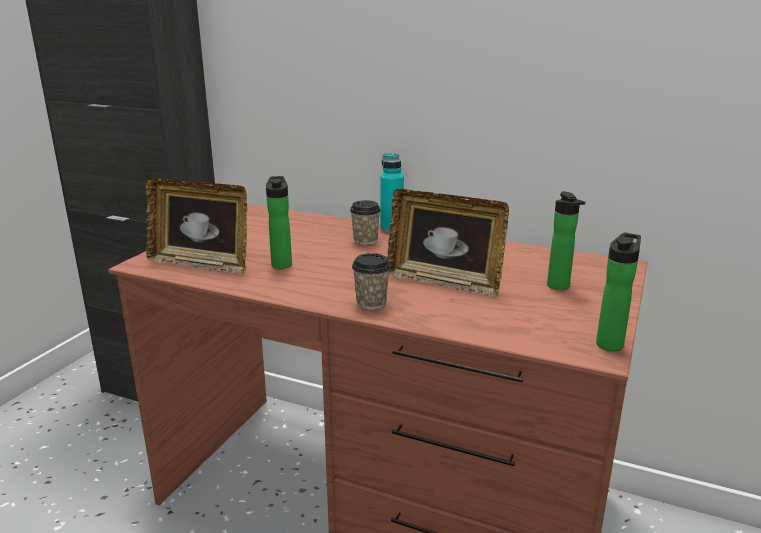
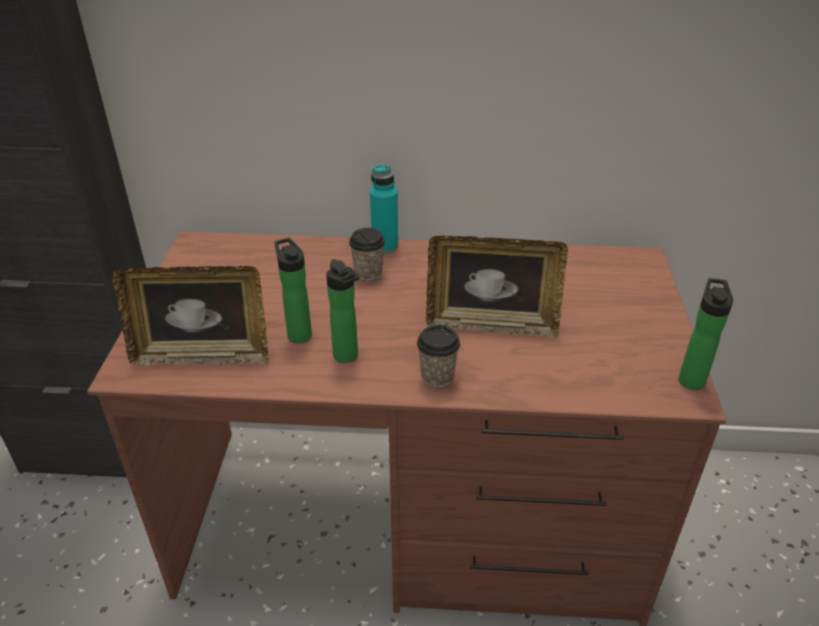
camera: 20 degrees left, 15 degrees up
(560, 287) = (605, 307): bottle -> bottle (347, 357)

